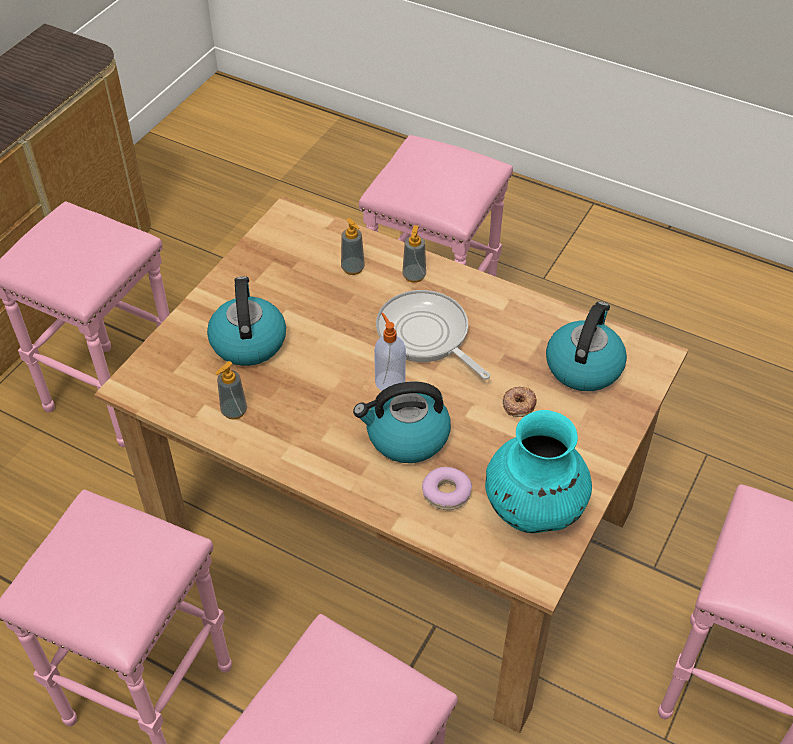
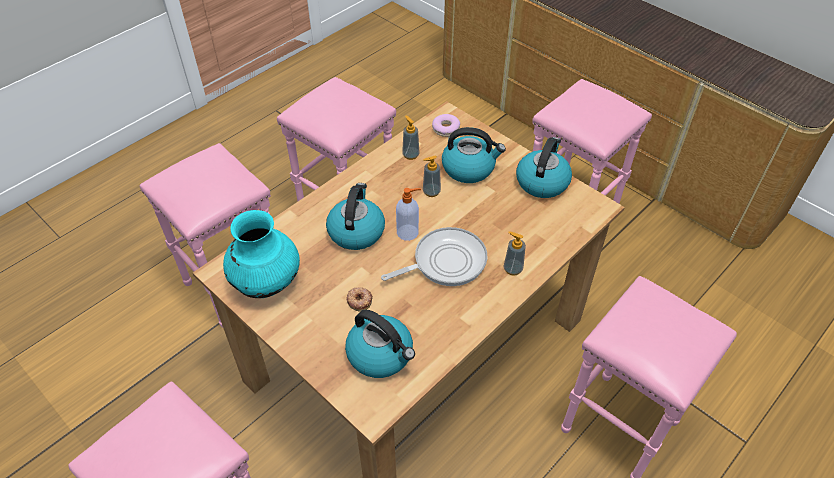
camera: 105 degrees right, 0 degrees up
(256, 267) = (542, 181): none -> kettle
(353, 268) = (529, 234): soap dispenser -> soap dispenser (431, 192)
(446, 493) = (302, 241): donut -> donut (446, 129)

